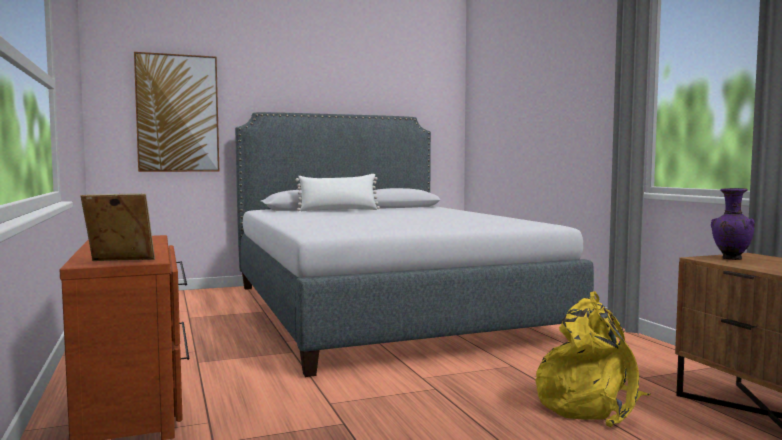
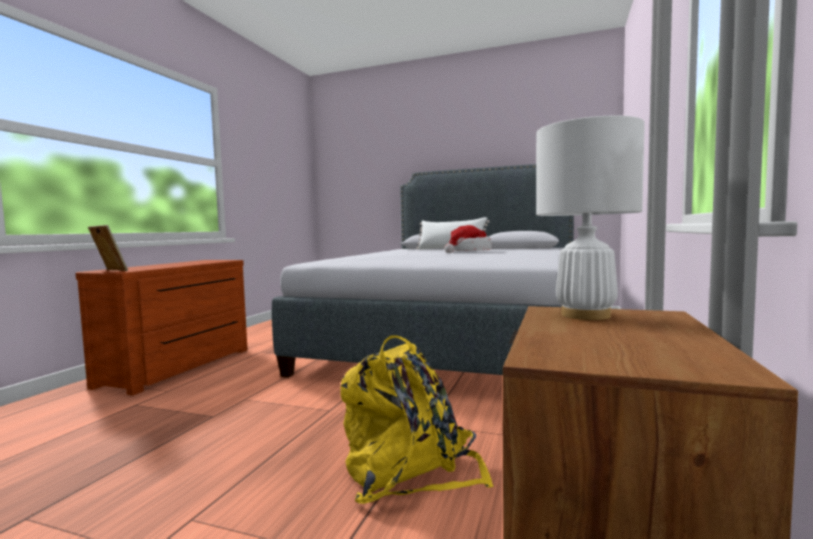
camera: 40 degrees right, 0 degrees up
(177, 113) = (367, 179): picture -> none
(397, 214) = (469, 252): none -> hat
(730, 259) = (585, 315): purple vase -> white table lamp

